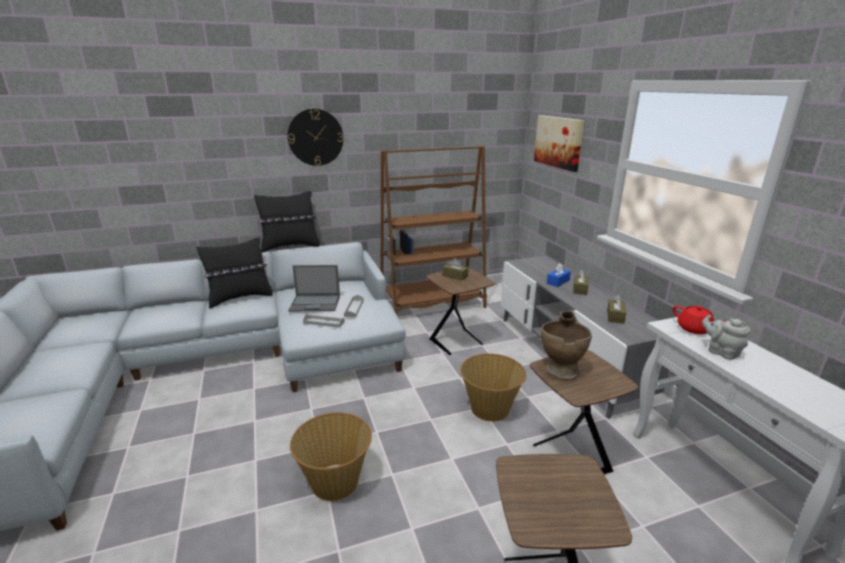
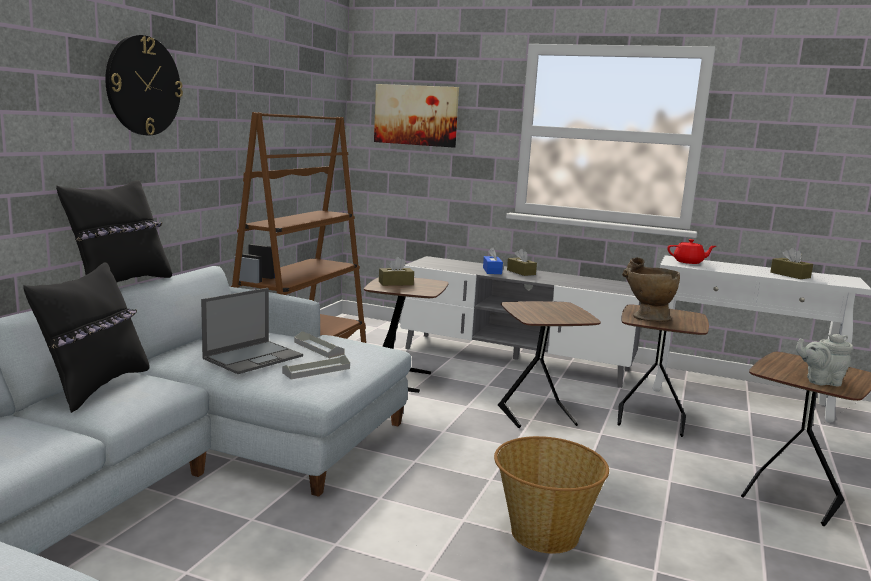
camera: 50 degrees left, 10 degrees down
(490, 408) = (539, 416): basket -> brown side table
(615, 316) = (588, 283): brown tissue box -> brown tissue box (790, 275)
(720, 352) = (729, 269): grey teapot -> grey teapot (820, 381)

